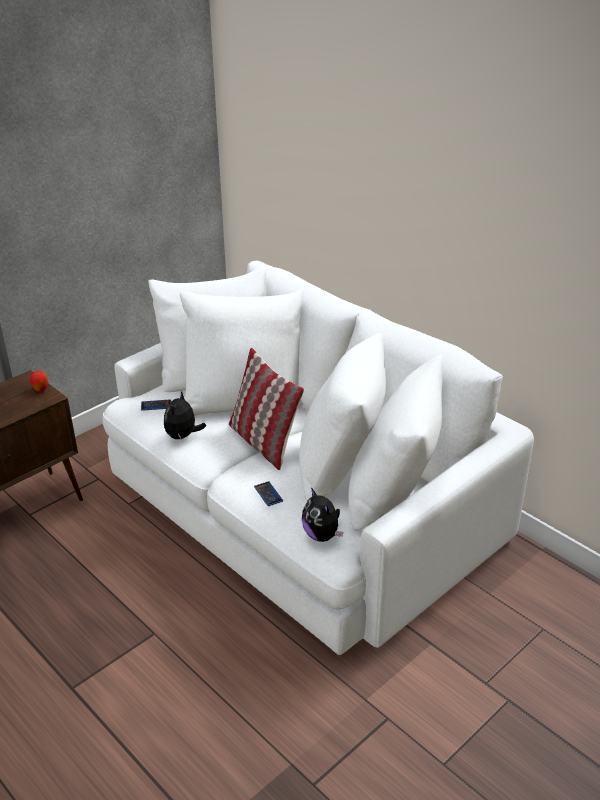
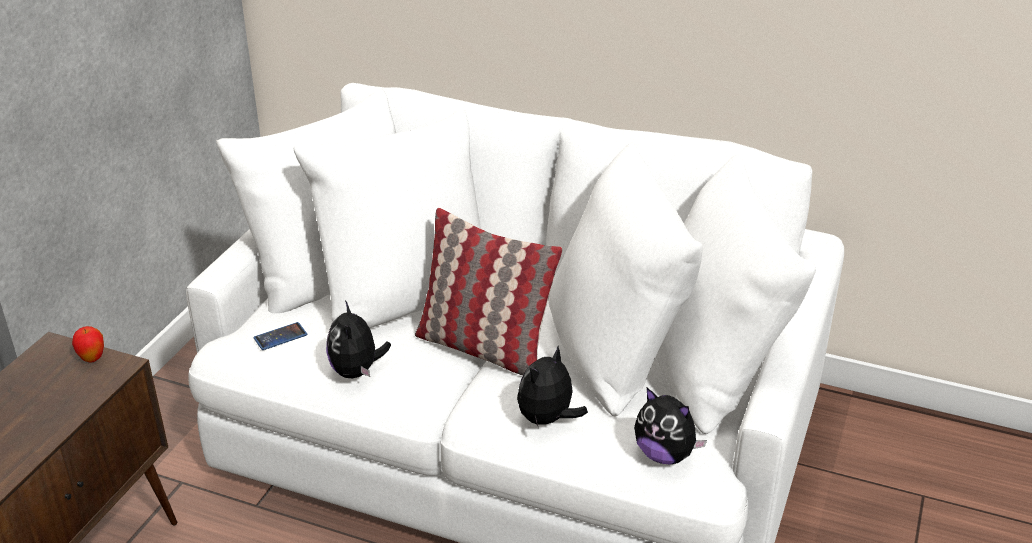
camera: 25 degrees left, 0 degrees up
(268, 494) = (547, 419): phone -> plush toy

